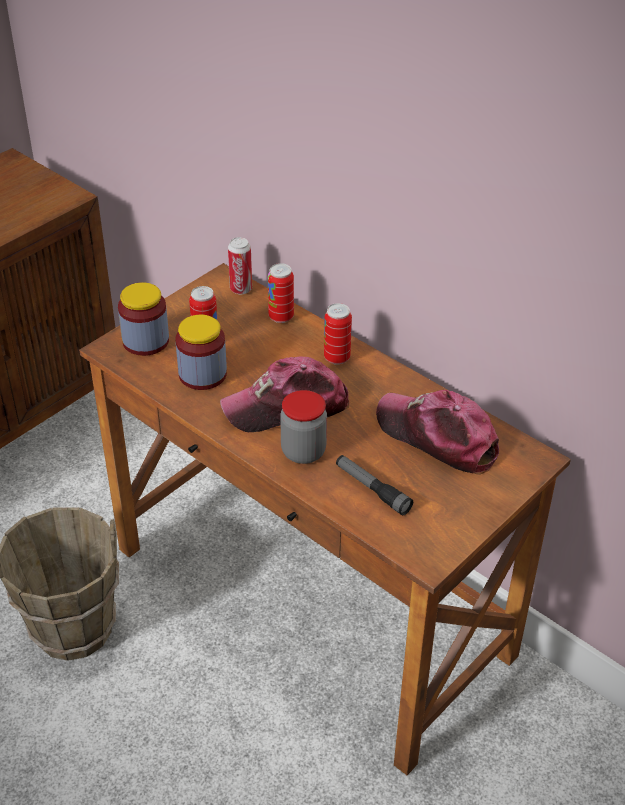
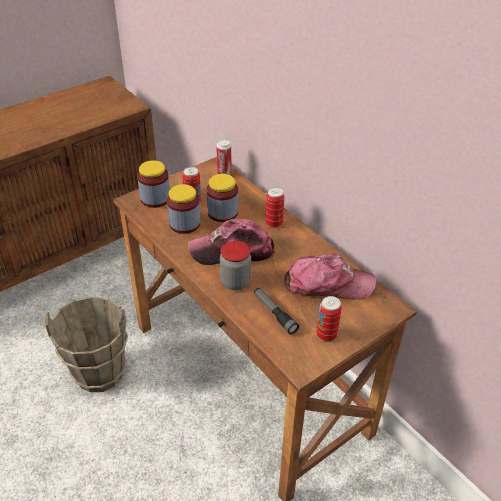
camera: 10 degrees right, 0 degrees up
(256, 350) = (222, 212): none -> jar
(281, 317) = (244, 193): can -> can (326, 335)
(437, 437) = (327, 284): cap -> cap turned 135 degrees clockwise

